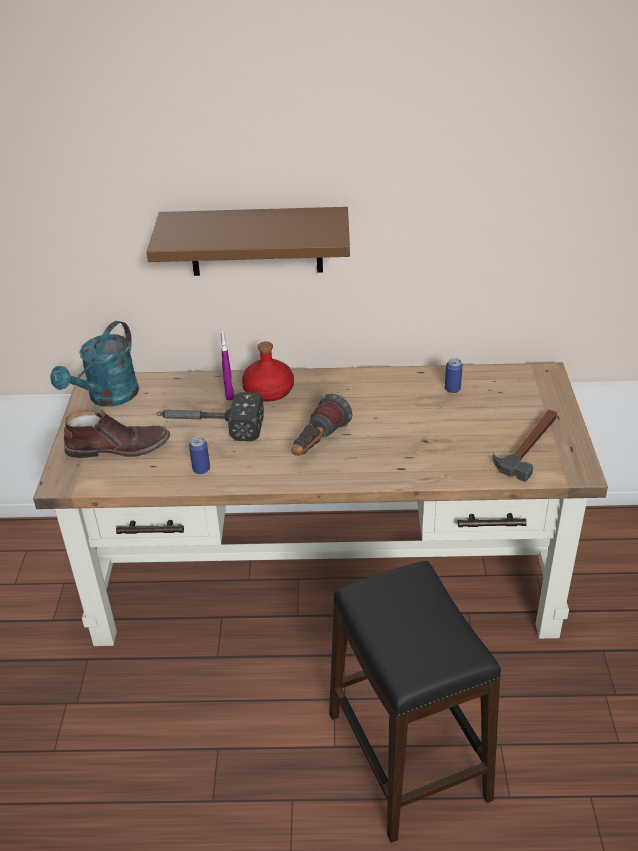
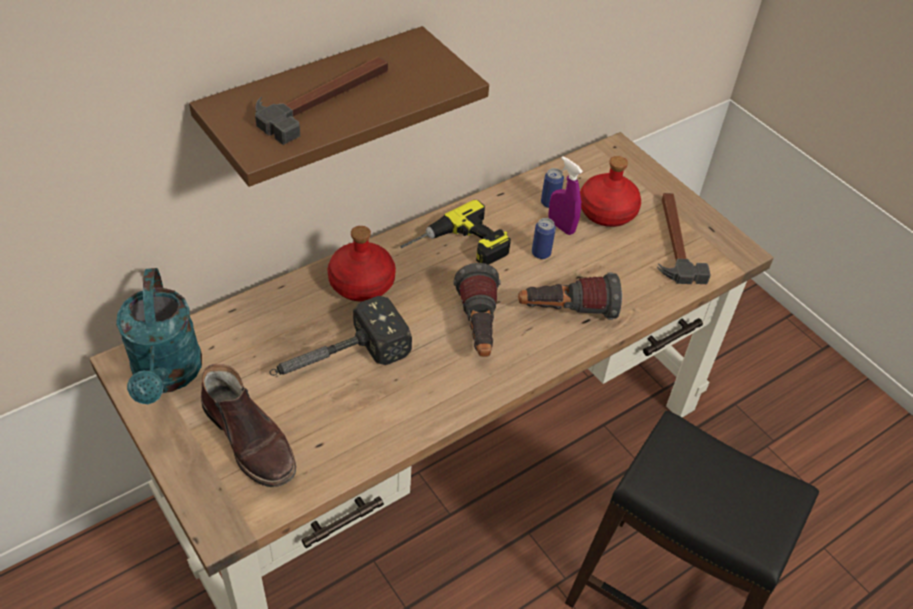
camera: 40 degrees left, 10 degrees up
(119, 447) = (251, 439): brown boot -> brown boot turned 90 degrees clockwise
(201, 469) = (381, 421): can -> can (541, 253)
(229, 393) = (318, 305): purple spray bottle -> purple spray bottle (561, 226)
(235, 228) = (325, 99): none -> hammer
(353, 393) = (457, 248): none -> power drill
(391, 458) = (566, 312): none -> flashlight
(492, 409) = (606, 212): none -> red bottle

